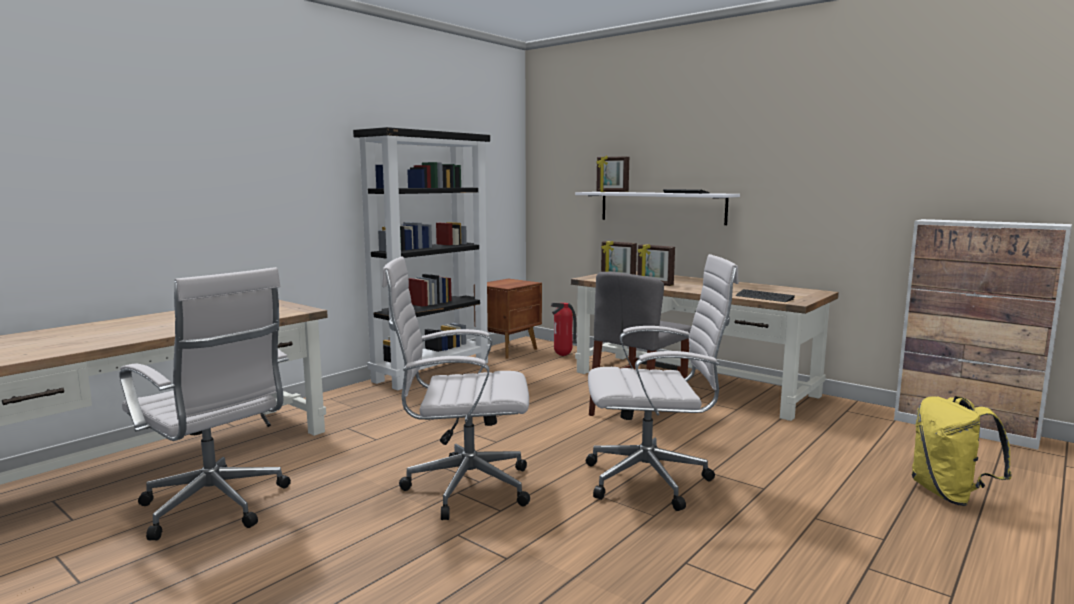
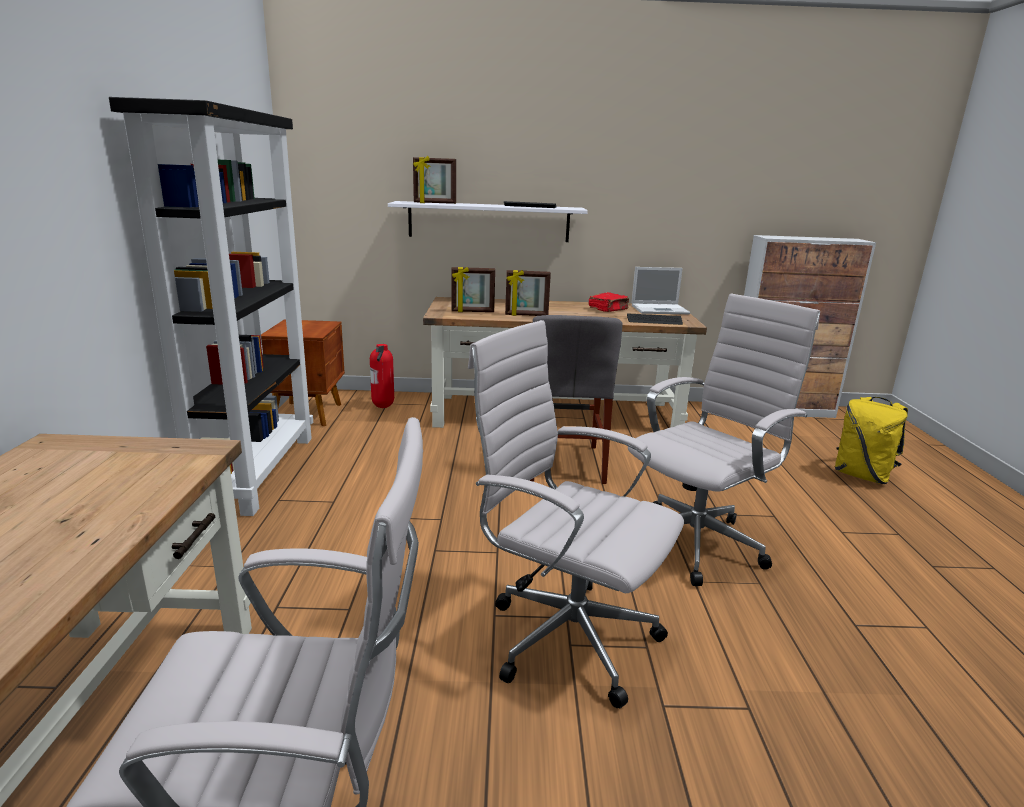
camera: 40 degrees left, 10 degrees up
(462, 488) = (564, 635): white office chair -> white office chair turned 75 degrees clockwise
(745, 287) = (608, 309): none -> red book
(801, 292) = (660, 309): none -> laptop

